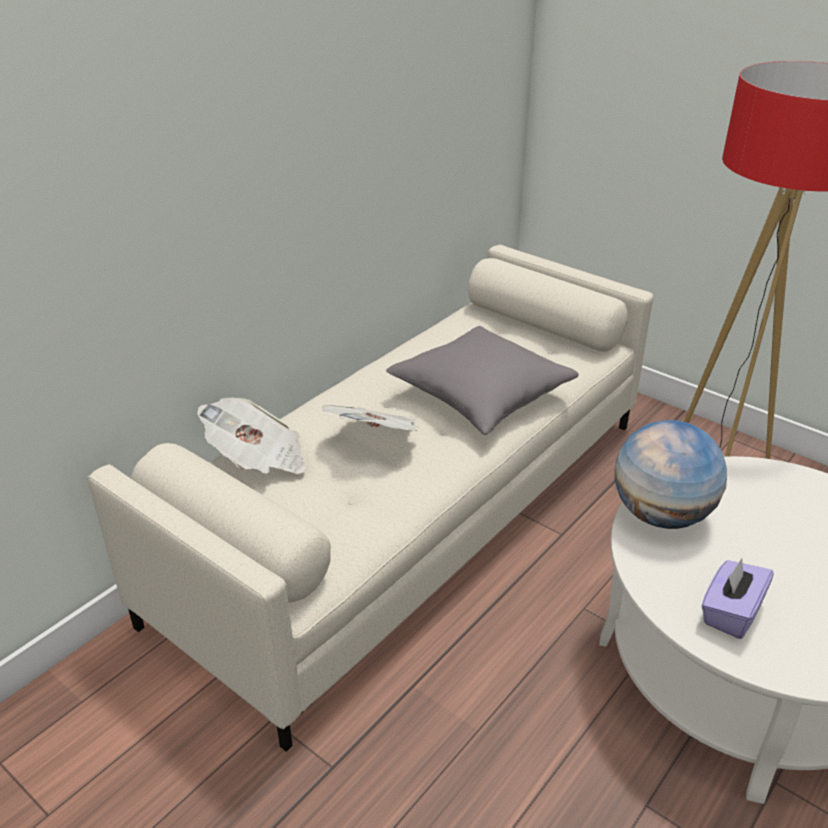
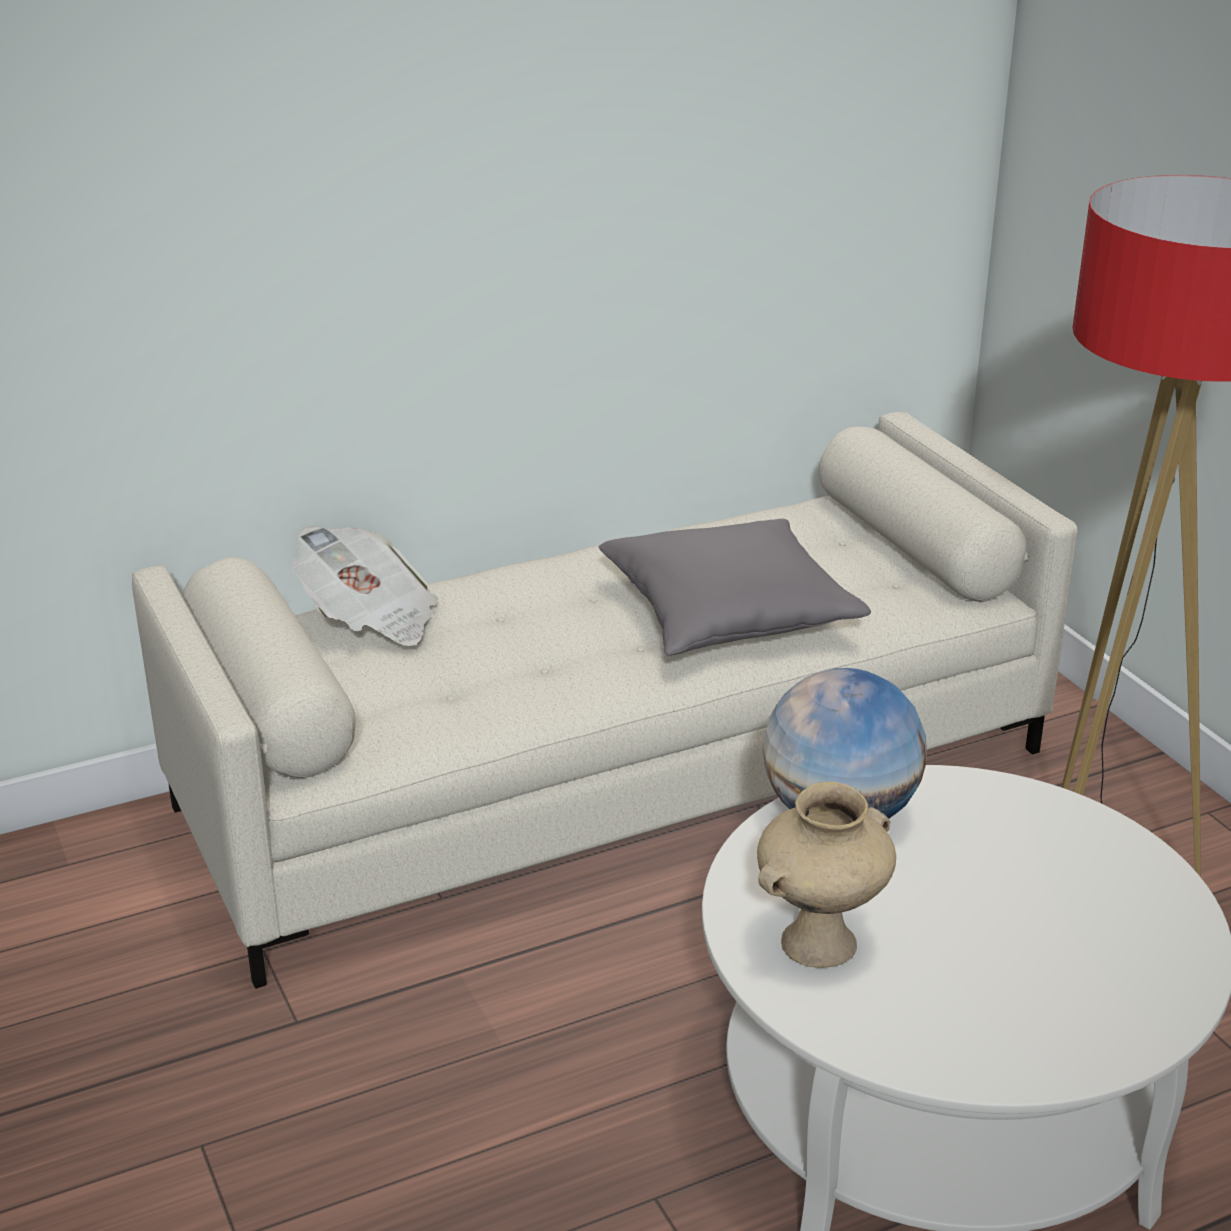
camera: 25 degrees right, 5 degrees down
(376, 438) = (536, 631): newspaper -> none
(730, 612) = (819, 945): purple tissue box -> beige vase

